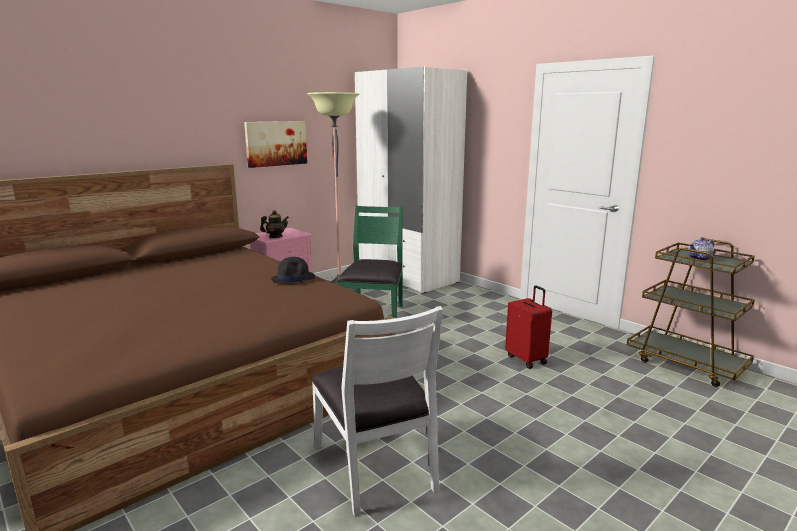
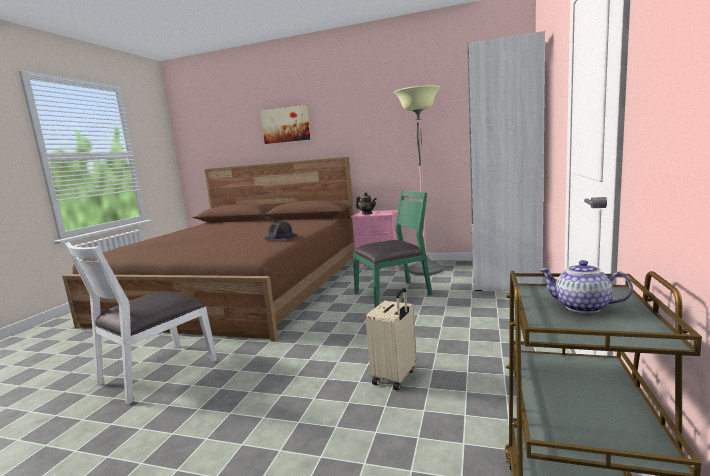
camera: 60 degrees right, 5 degrees down
(276, 143) = (389, 139): picture -> picture (286, 125)
(527, 359) = (395, 377): red suitcase -> beige suitcase

